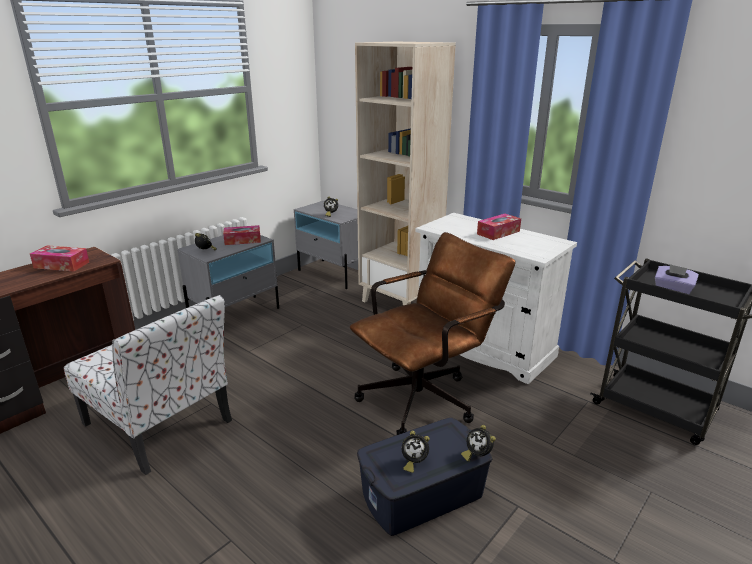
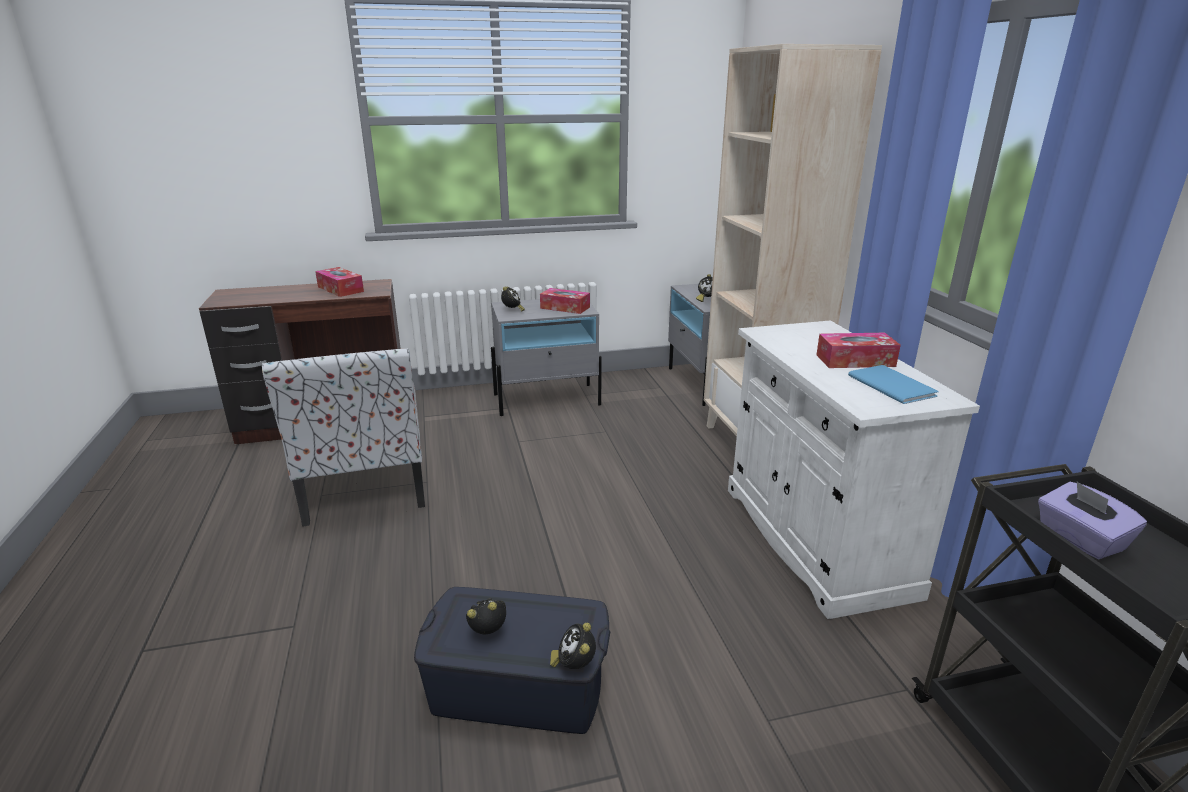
camera: 35 degrees right, 0 degrees up
(413, 462) = (489, 633): alarm clock -> alarm clock turned 120 degrees clockwise
(425, 397) = (657, 572): brown office chair -> none
(531, 241) = (891, 385): none -> blue book

